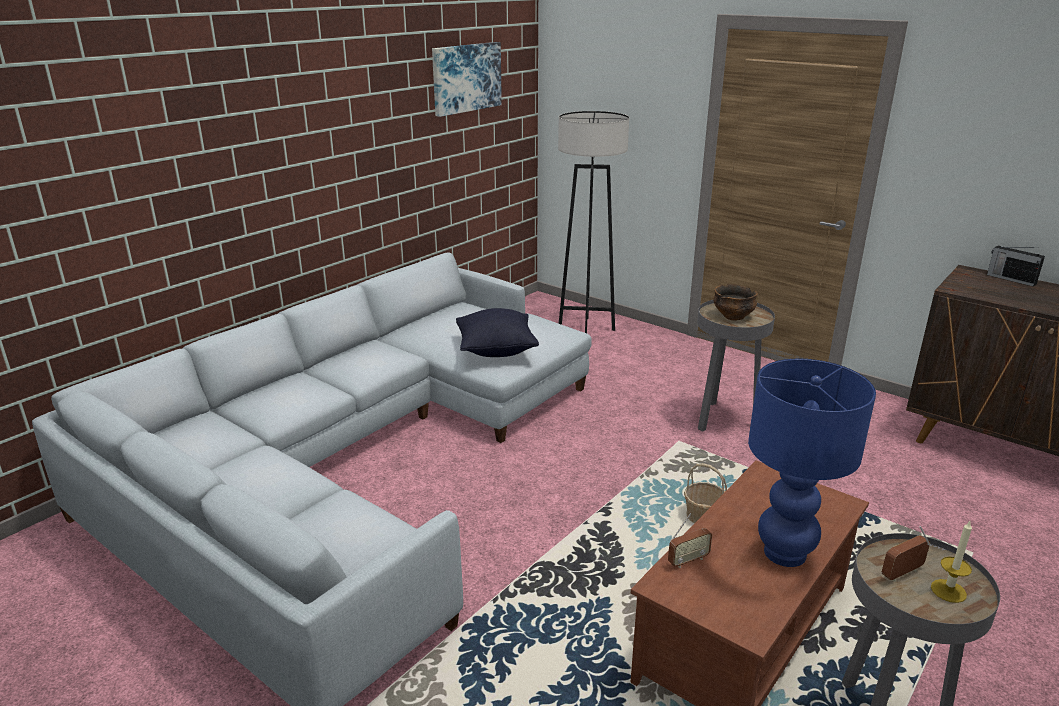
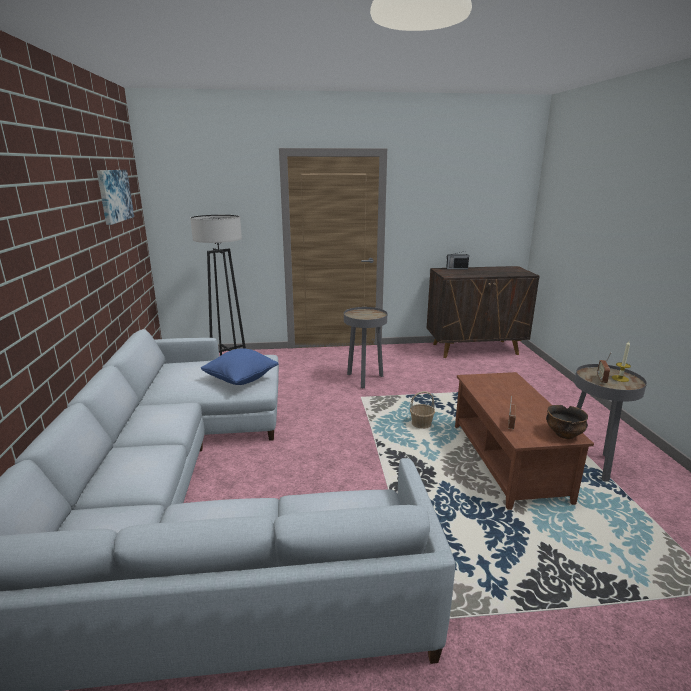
camera: 45 degrees left, 5 degrees down
(496, 350) = (241, 380): black pillow -> blue pillow
(733, 316) = (365, 315): bowl -> bowl (564, 434)
(784, 552) = (529, 403): blue table lamp -> none

